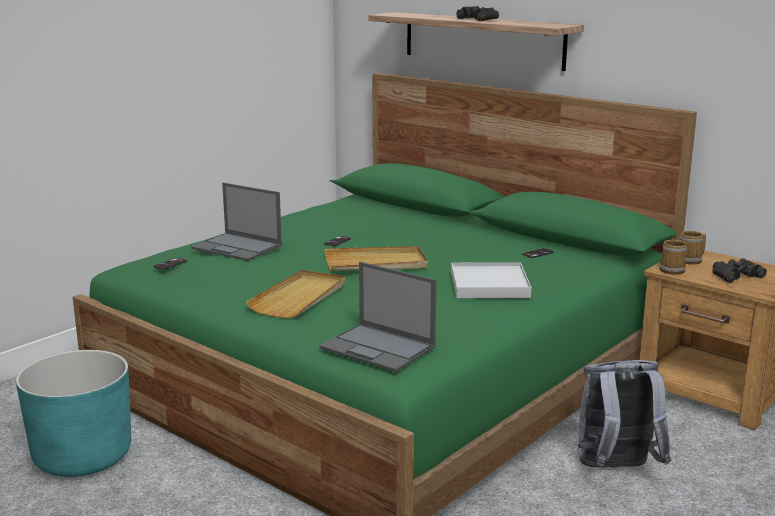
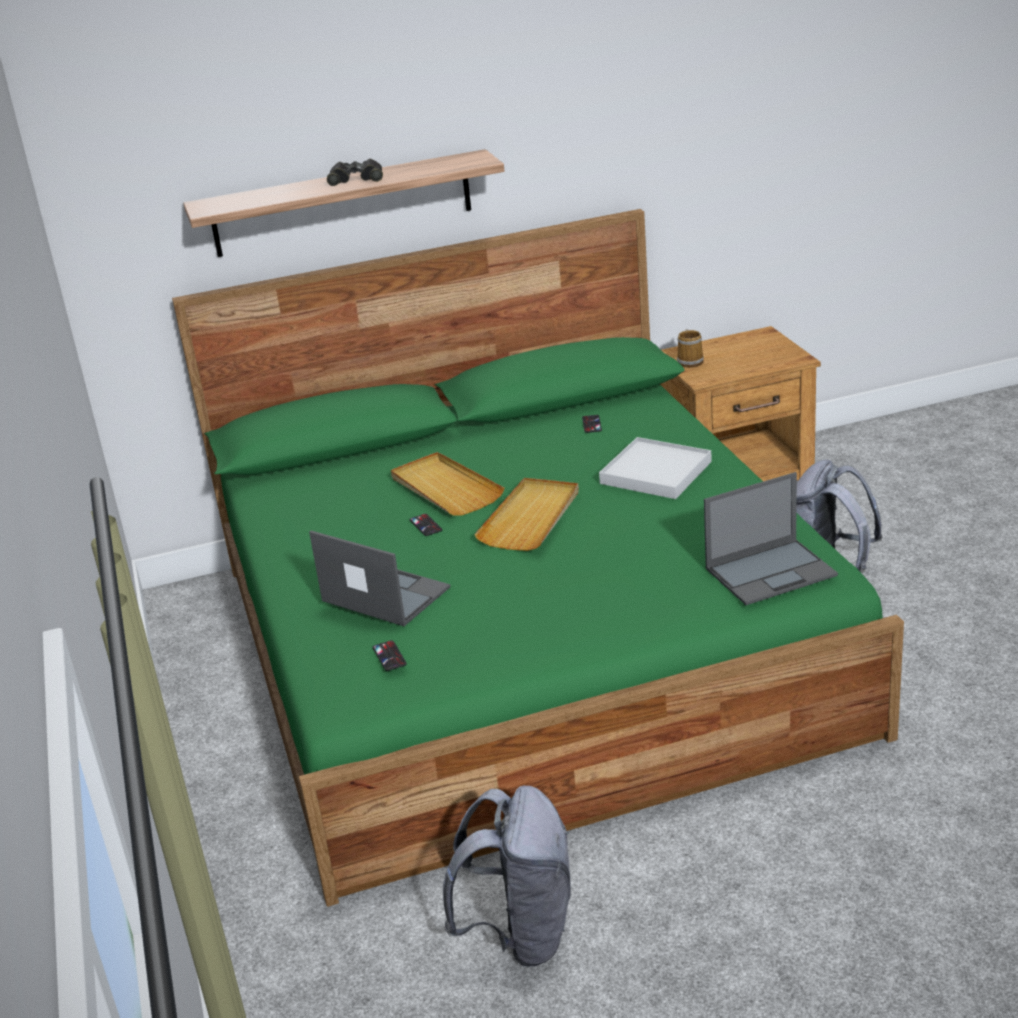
camera: 55 degrees left, 10 degrees up
(83, 456) = (520, 934): turquoise planter -> grey backpack
(238, 247) = (384, 594): laptop -> laptop turned 120 degrees counterclockwise
(299, 297) = (586, 589): beige tray -> beige tray (445, 488)
(673, 270) = (706, 376): mug -> none
(736, 275) = (748, 356): black binoculars -> none

